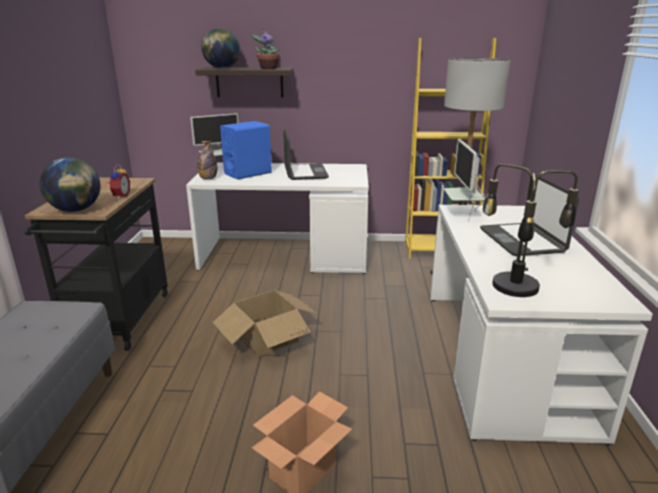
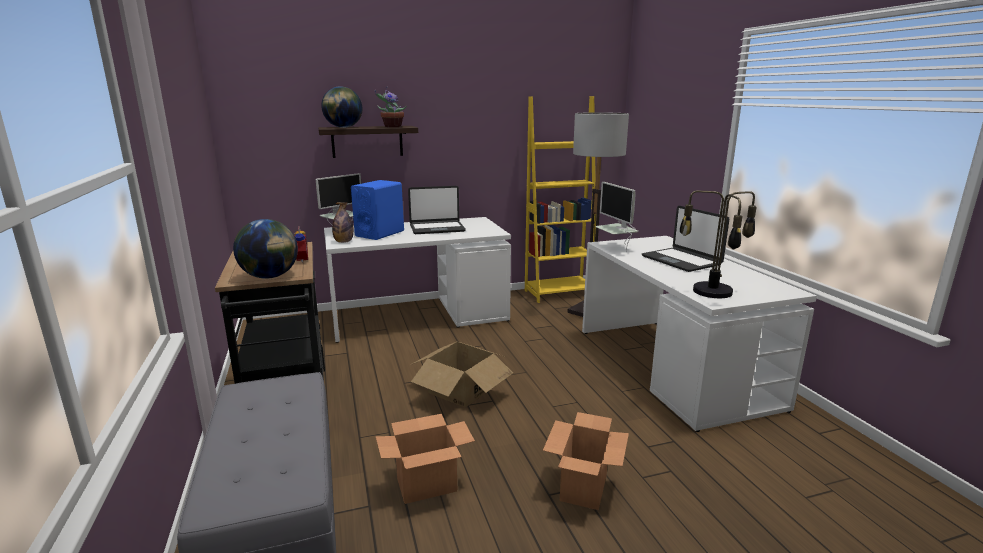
camera: 20 degrees left, 5 degrees down
(167, 427) = (427, 484): none -> cardboard box
(305, 173) = (437, 228): laptop -> laptop turned 105 degrees clockwise

